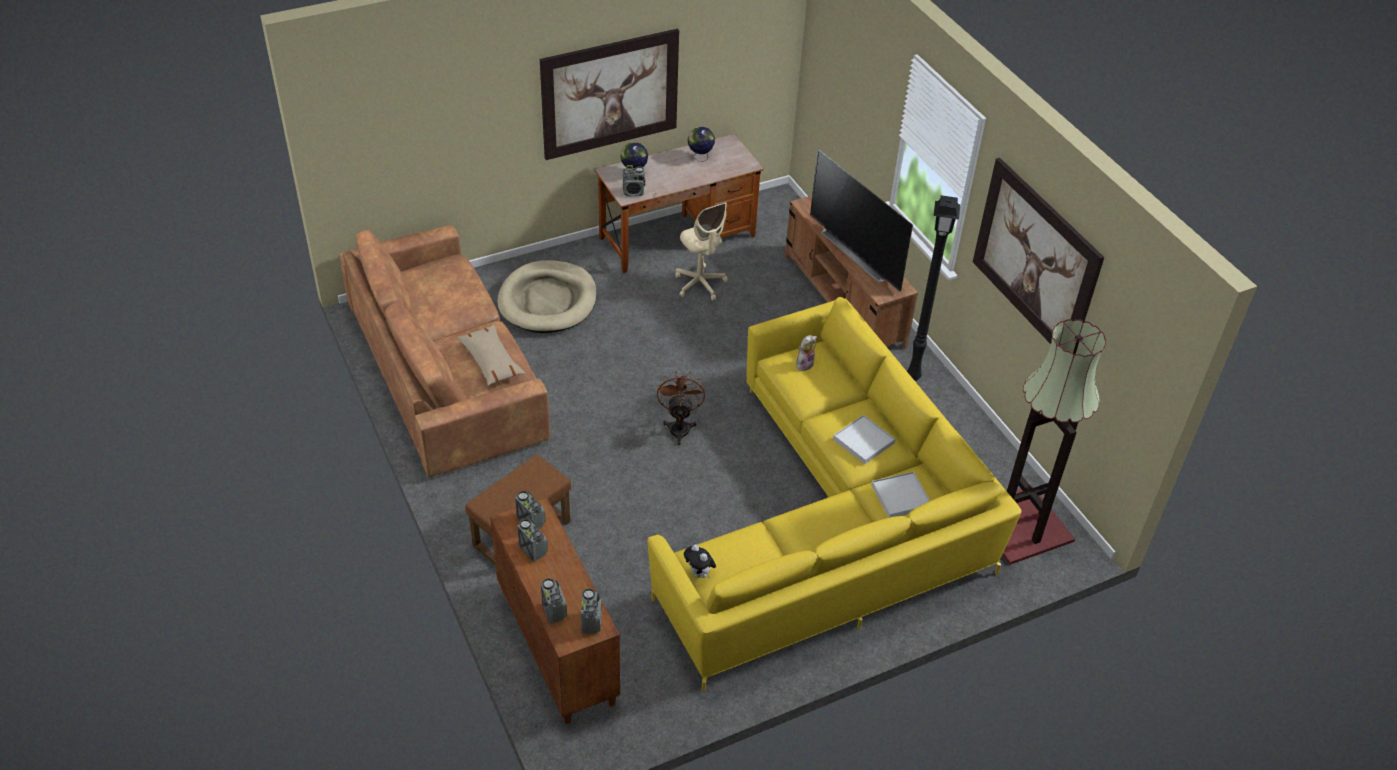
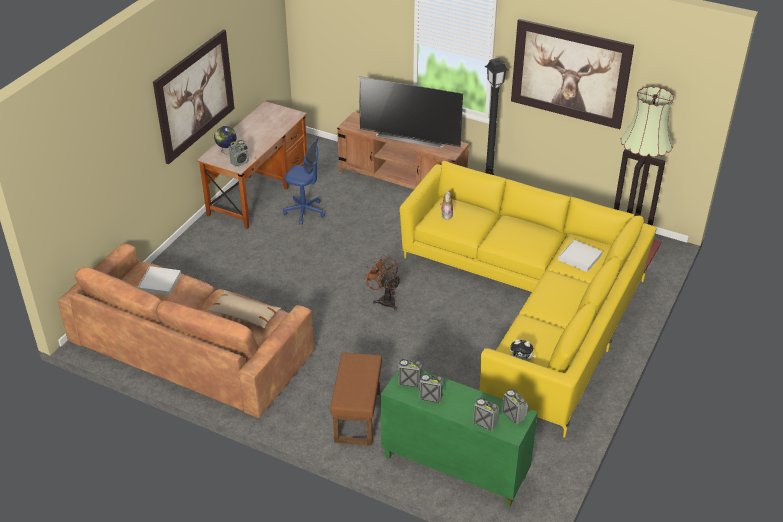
camera: 35 degrees left, 5 degrees down
(547, 301) = (214, 270): beige dog bed -> none
(555, 646) = (453, 467): brown cabinet -> green cabinet
(700, 158) = (259, 123): globe -> none
(700, 284) = (304, 212): beige office chair -> blue office chair
(863, 441) = (526, 239): white tray -> white tray (159, 282)

